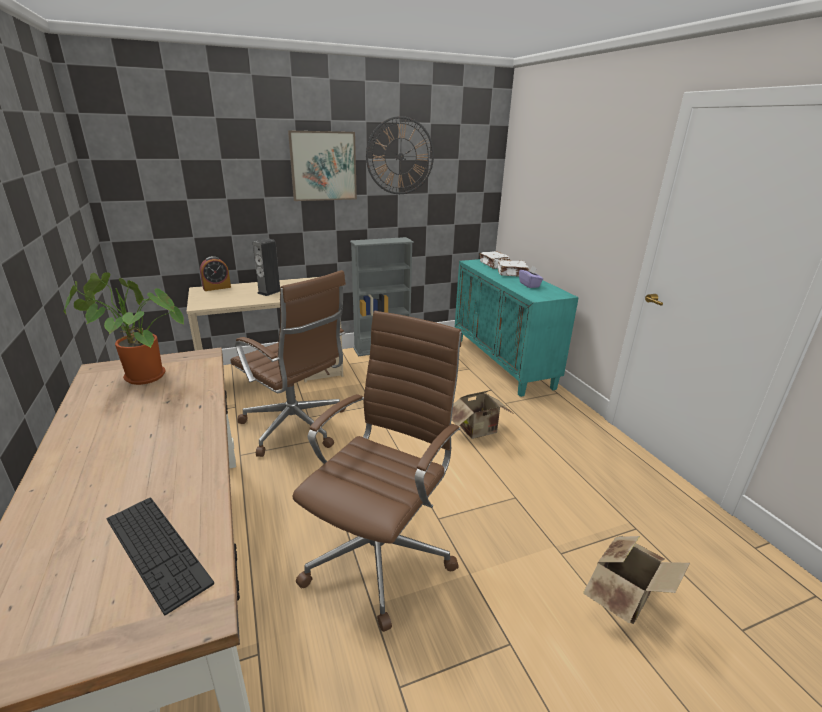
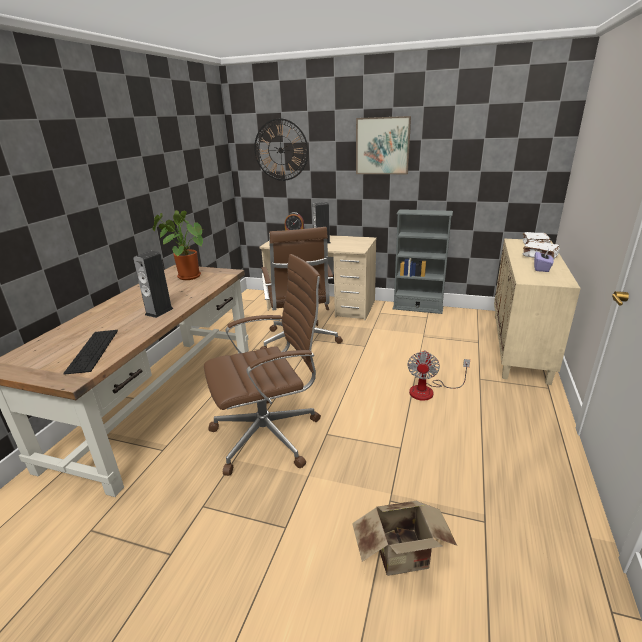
camera: 40 degrees right, 0 degrees up
(180, 443) = (159, 311): none -> speaker
(400, 156) = (453, 136): wall clock -> wall clock (281, 150)
(479, 430) = (429, 391): cardboard box -> fan
(503, 362) = (520, 346): turquoise cabinet -> beige cabinet

